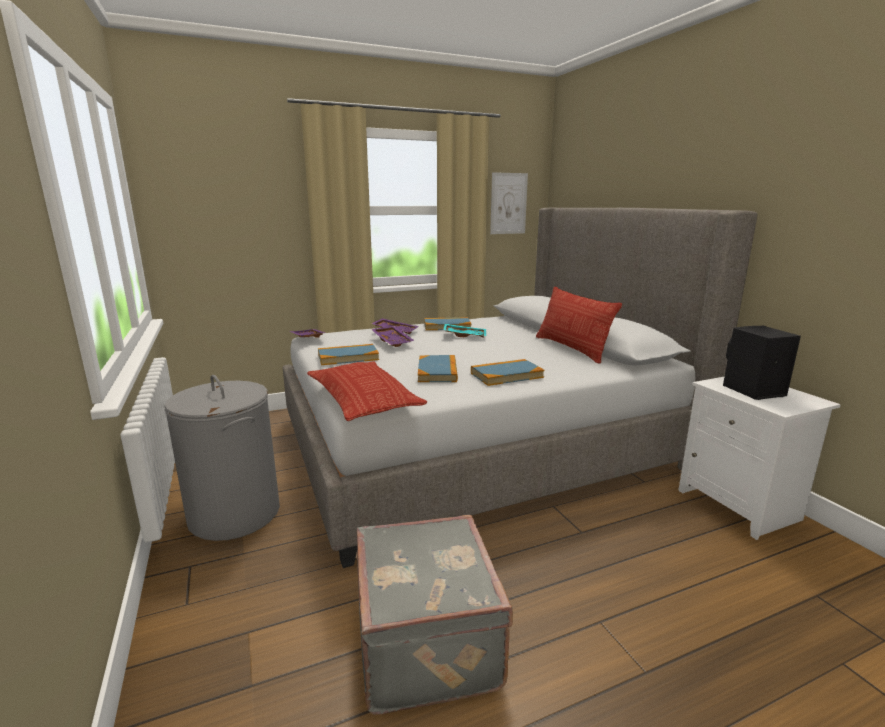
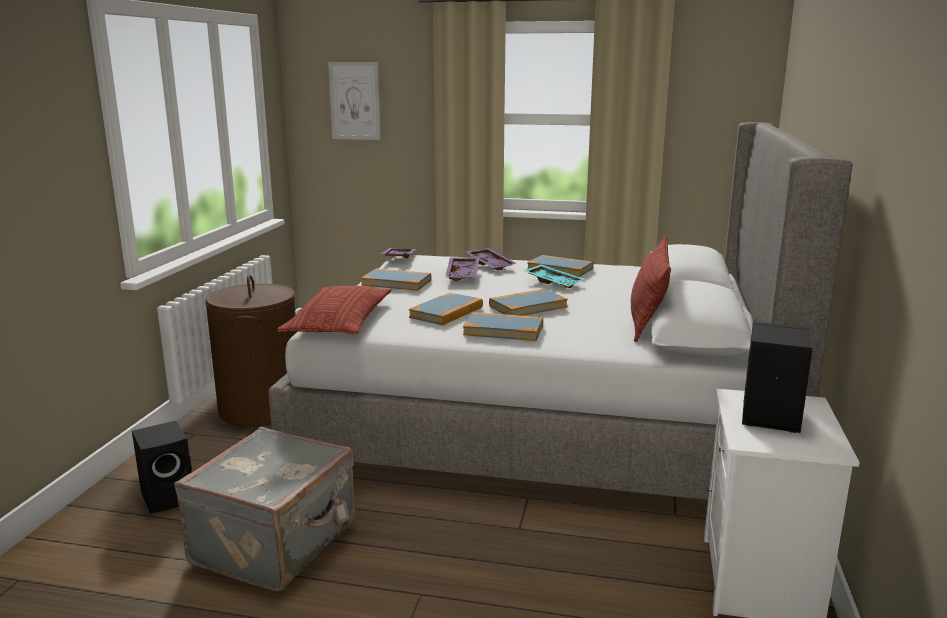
camera: 35 degrees right, 0 degrees up
(235, 514) = (261, 409): grey laundry basket -> brown laundry basket
(248, 649) = (170, 496): none -> black speaker
(485, 355) = (528, 306): none -> book
(508, 203) = (709, 113): picture -> picture (355, 101)

